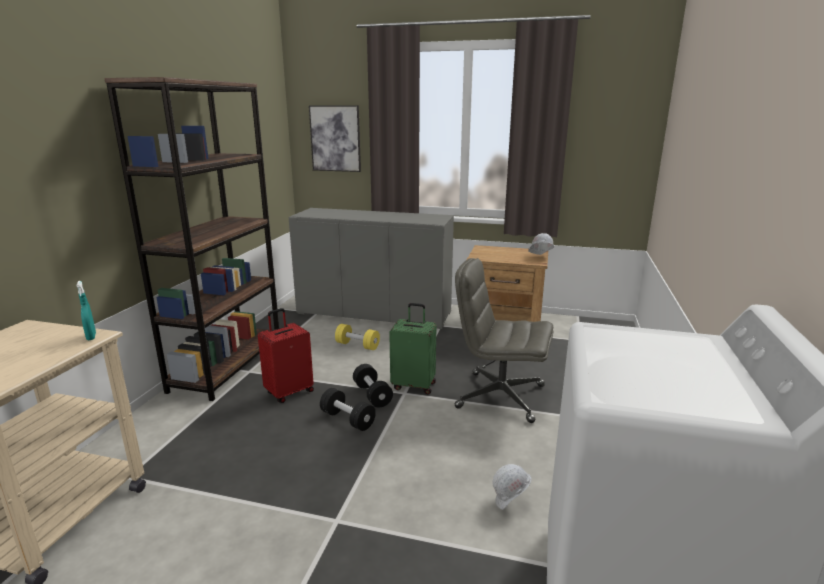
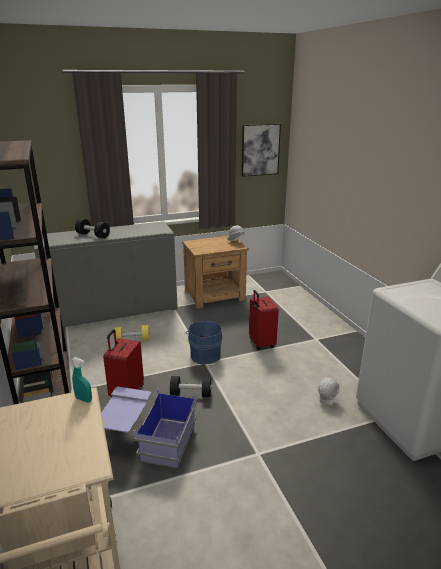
camera: 35 degrees left, 5 degrees up
(250, 445) = (147, 439): none -> blue storage box
(335, 138) = (46, 169): picture -> picture (260, 150)
(372, 395) = (186, 371): black dumbbell -> black dumbbell (93, 235)
(414, 385) = (205, 355): green suitcase -> blue bucket
(499, 396) = (261, 343): grey office chair -> red suitcase

